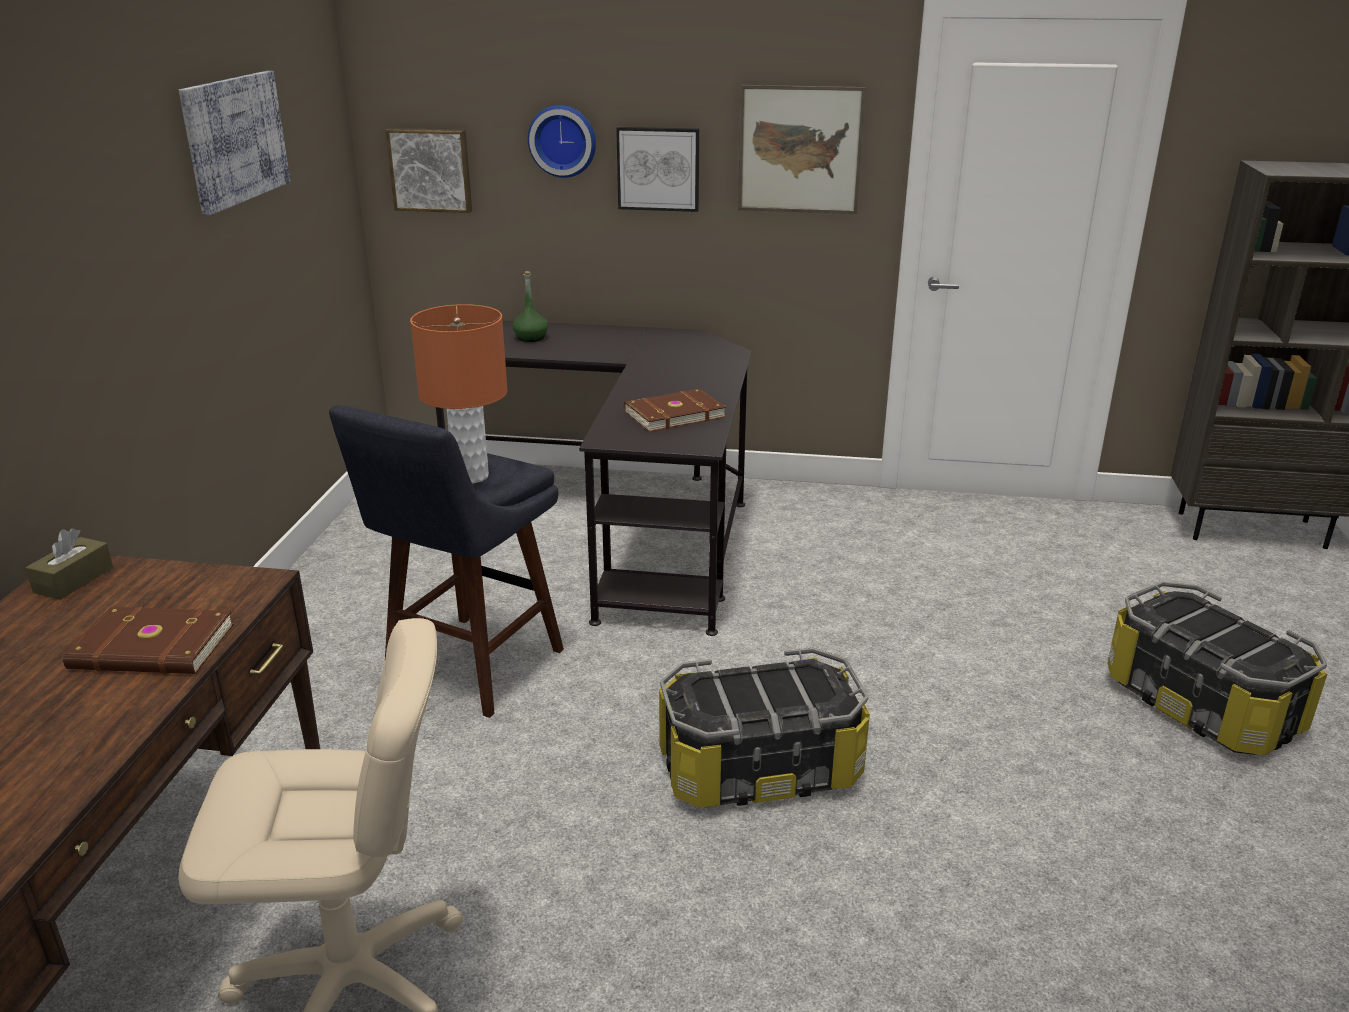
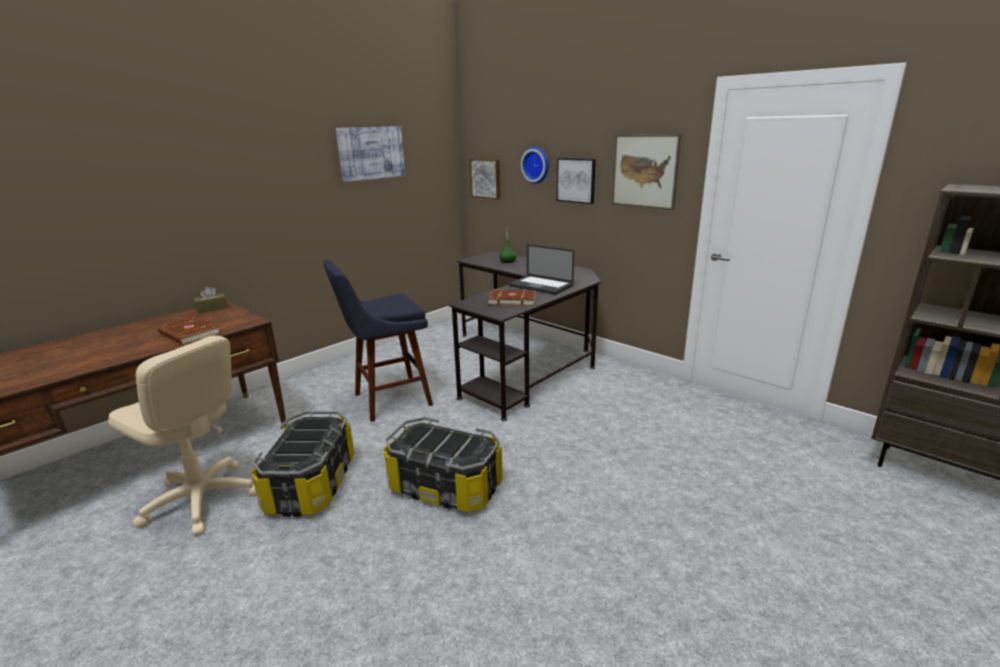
camera: 35 degrees right, 5 degrees down
(470, 476) = (385, 305): orange table lamp -> none
(675, 378) = (541, 286): none -> laptop
(1200, 705) = (748, 565): storage box -> storage box (310, 484)

